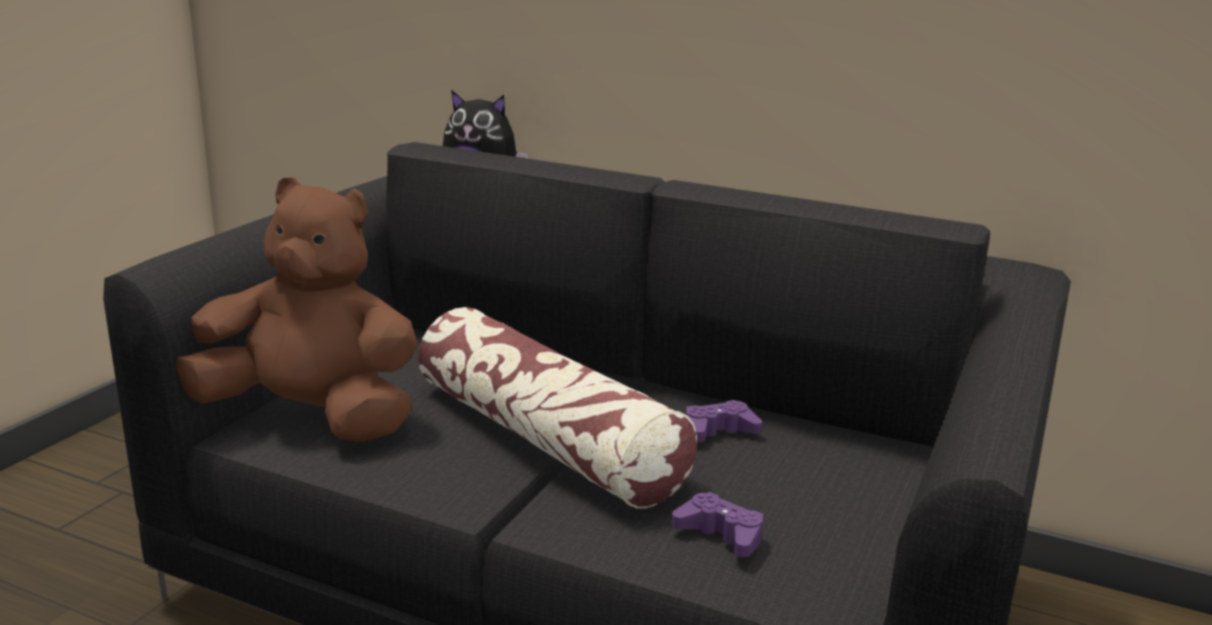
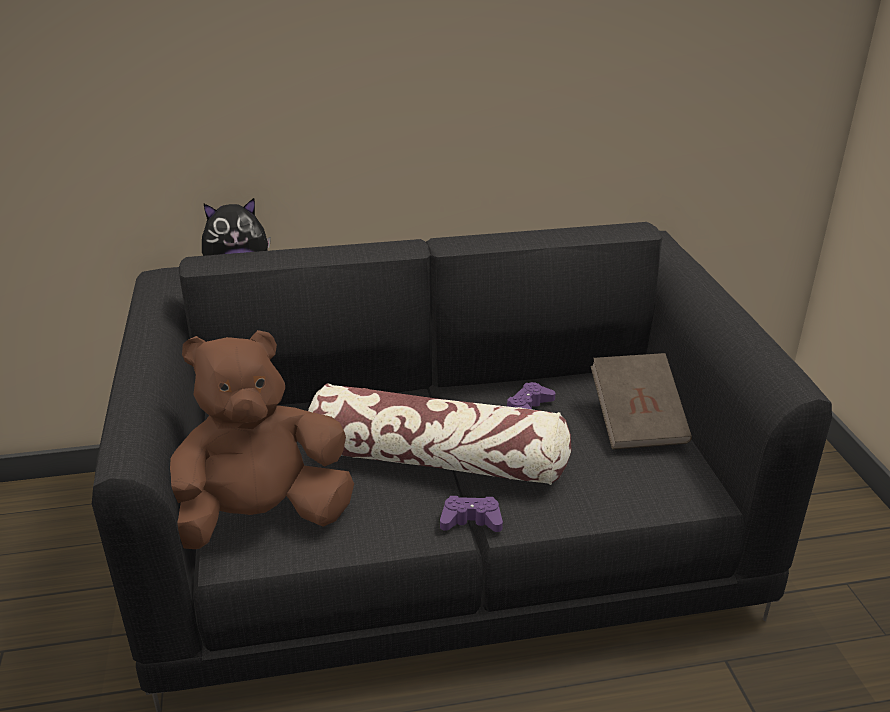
camera: 35 degrees left, 10 degrees up
(720, 534) = (610, 479): purple game controller -> purple game controller (471, 521)
(843, 495) = (637, 422): none -> brown book

